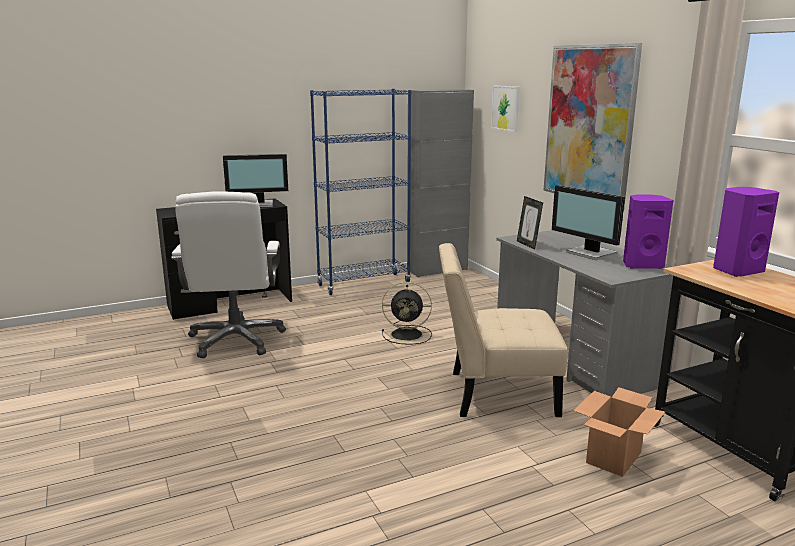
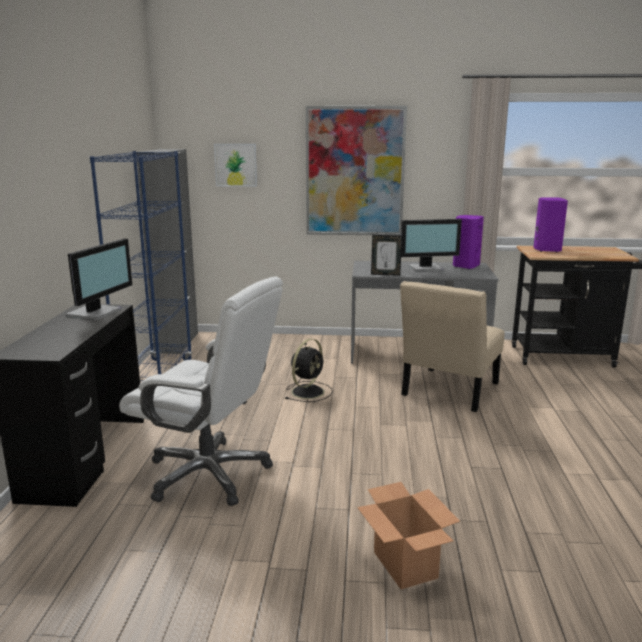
camera: 60 degrees left, 0 degrees up
(613, 458) = (556, 386): cardboard box -> cardboard box (406, 565)

